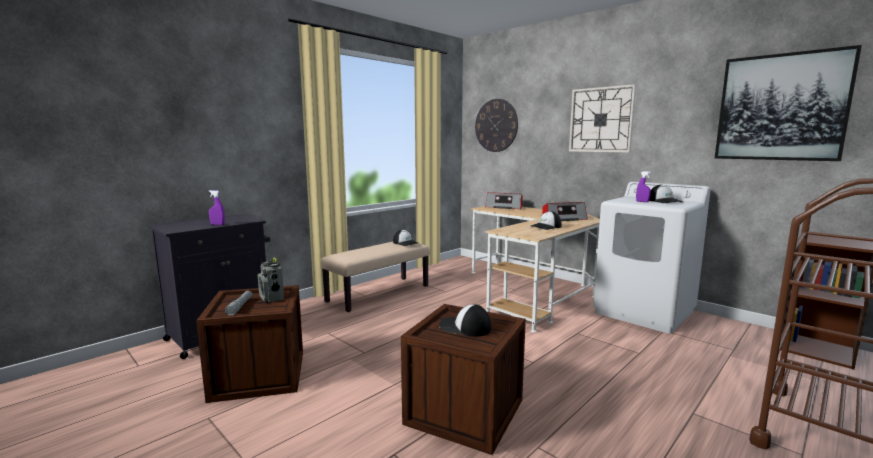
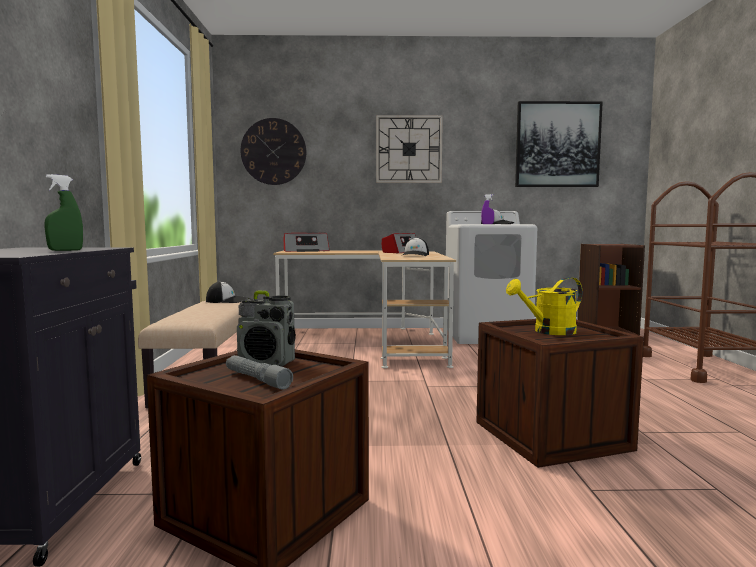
camera: 45 degrees left, 5 degrees down
(217, 224) = (65, 250): purple spray bottle -> green spray bottle
(464, 327) = (548, 332): cap -> yellow watering can

